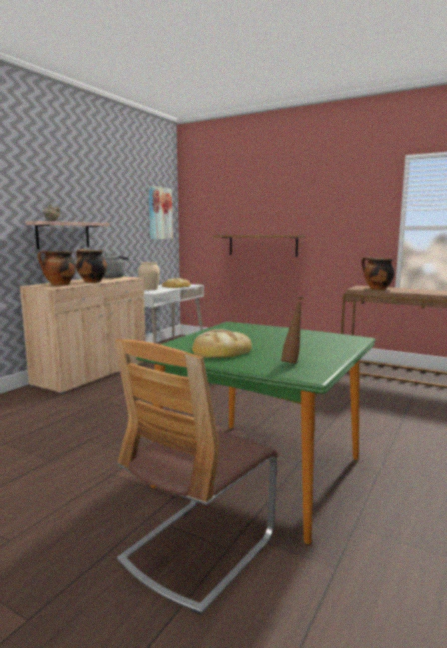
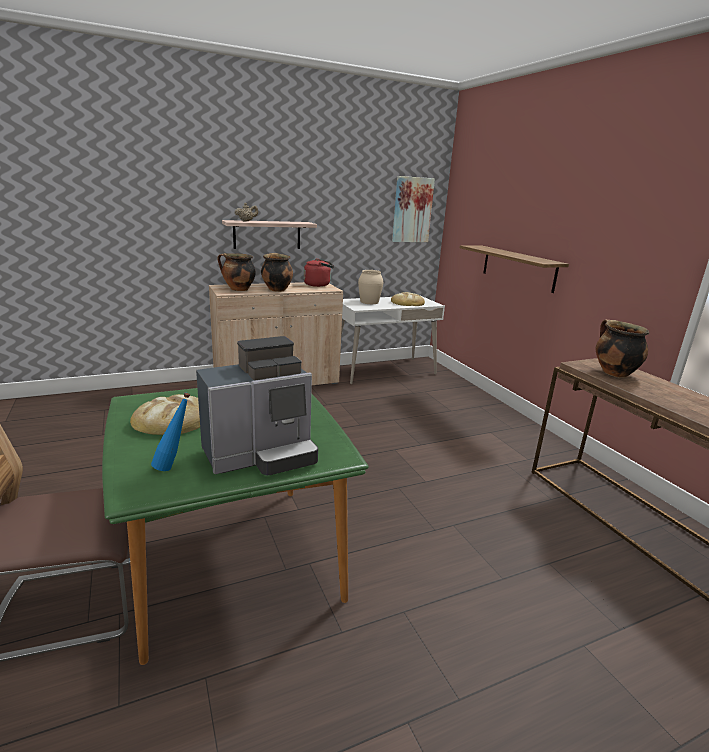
camera: 35 degrees right, 10 degrees up
(113, 277) = (318, 285): grey kettle -> red kettle
(292, 362) = (174, 467): brown bottle -> blue bottle
(320, 347) = (262, 455): none -> coffee machine

